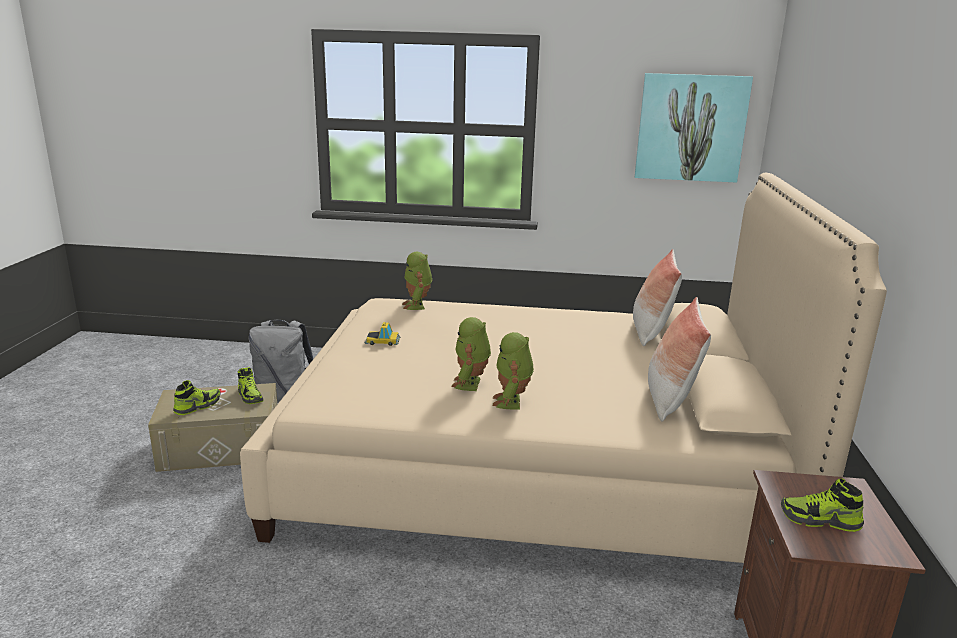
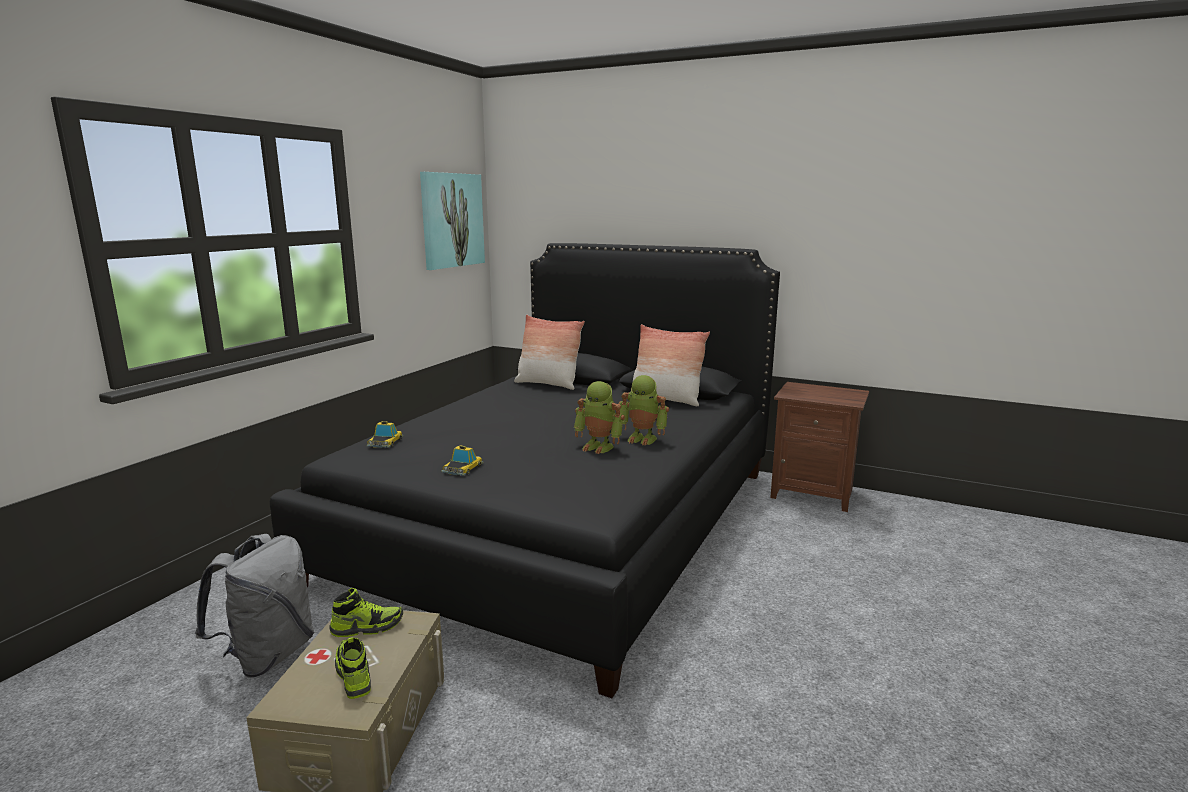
camera: 70 degrees left, 5 degrees down
(417, 305) = (385, 442): toy robot -> toy car
(533, 462) = (564, 522): beige bed -> black bed
(820, 520) = (828, 396): shoe -> none

